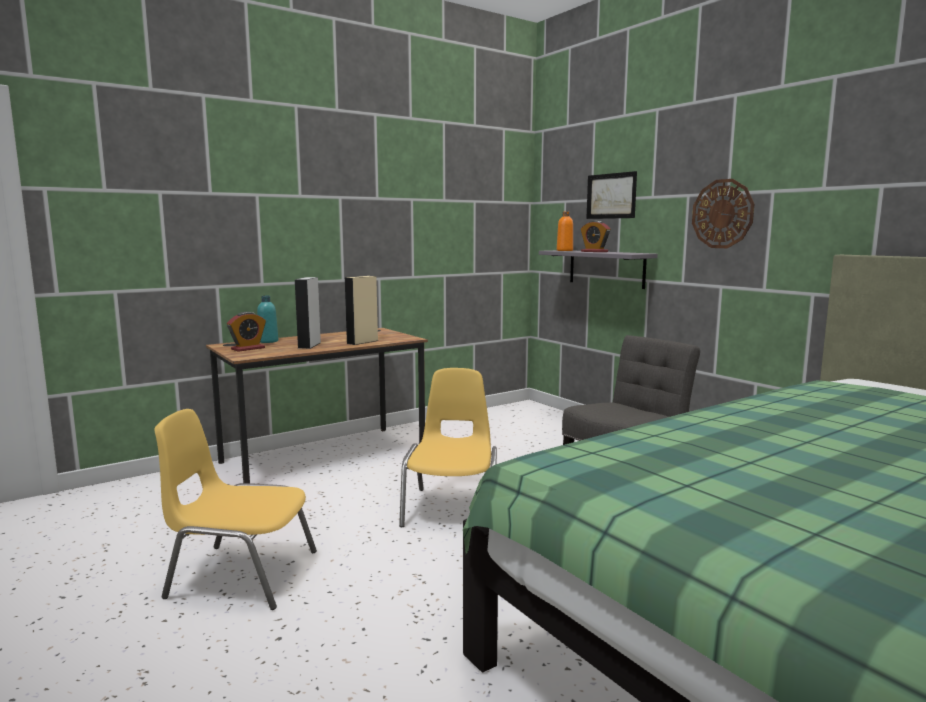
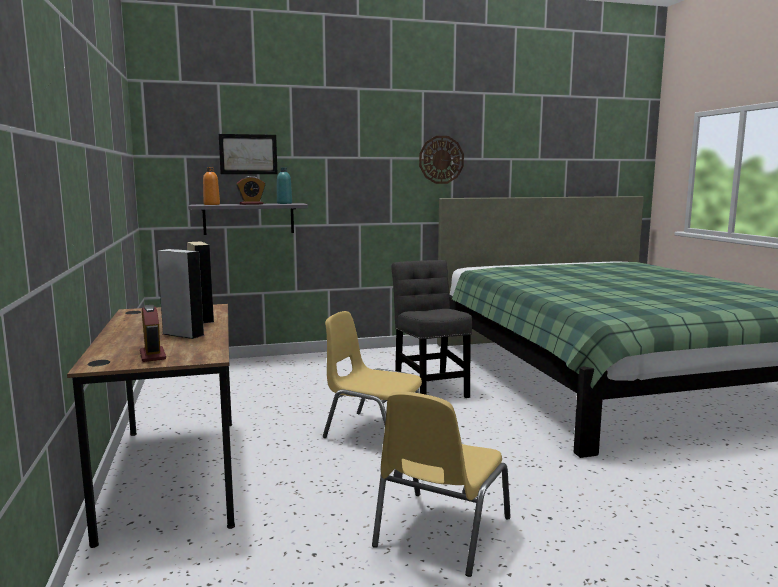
camera: 70 degrees left, 0 degrees up
(268, 341) = (114, 347): turquoise bottle -> turquoise bottle (284, 203)
(722, 214) = (358, 172): wall clock -> wall clock (441, 159)

